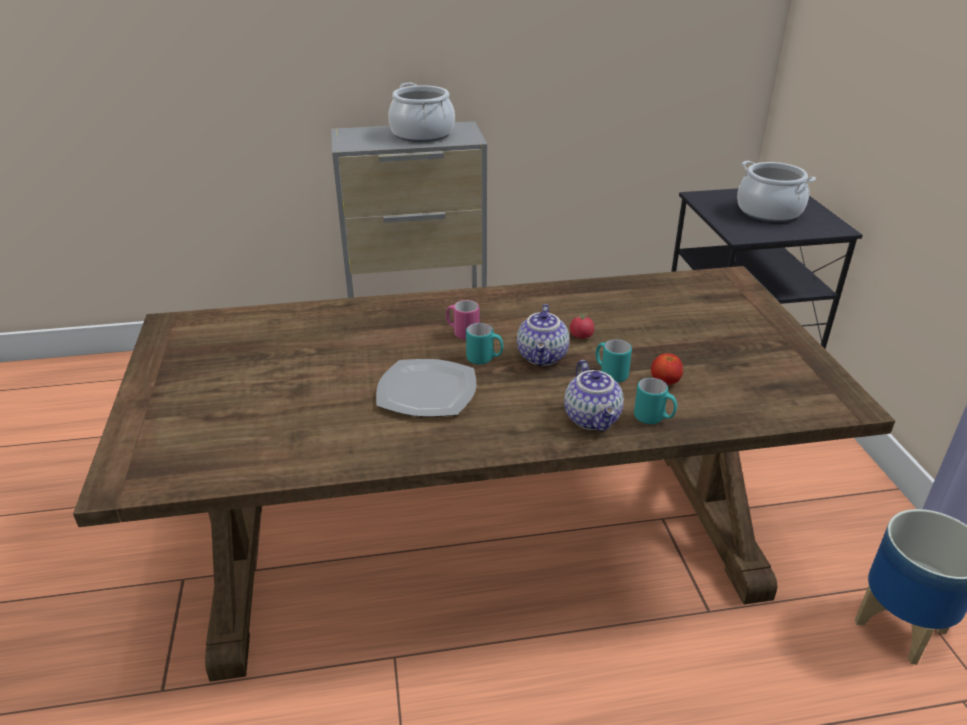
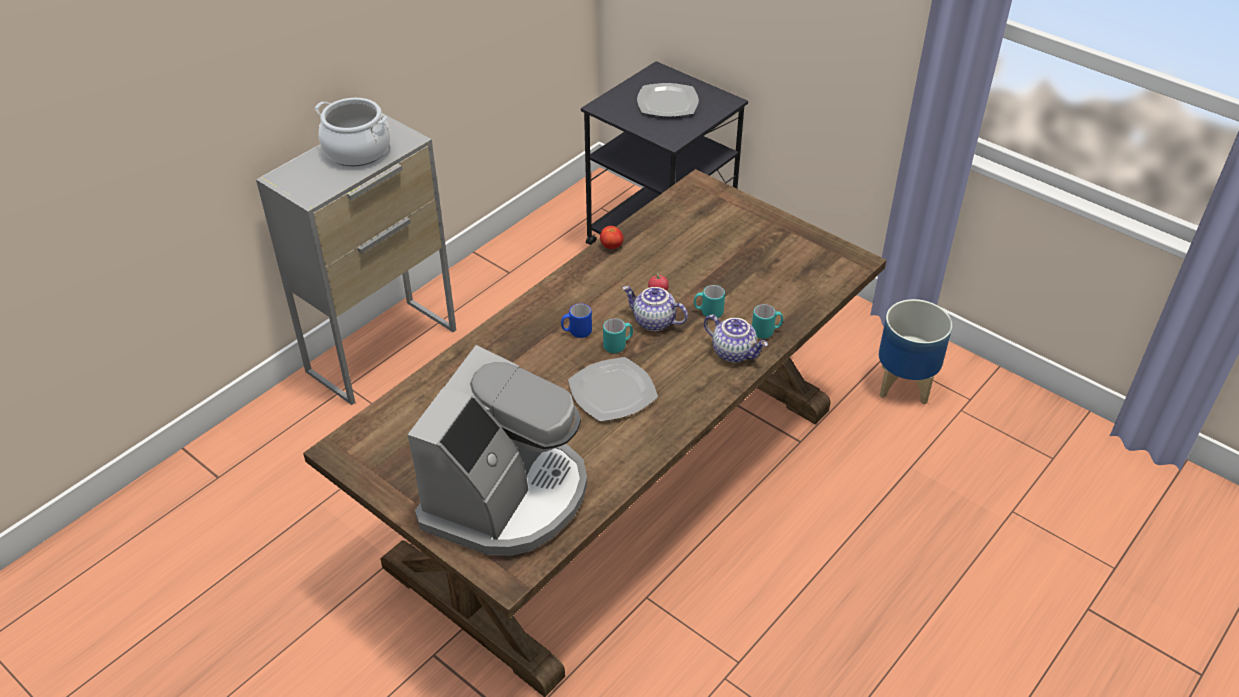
camera: 40 degrees left, 10 degrees up
(219, 421) = (507, 496): none -> coffee machine
(462, 333) = (576, 332): pink mug -> blue mug
(543, 357) = (653, 322): teapot -> teapot turned 150 degrees clockwise
(665, 382) = (745, 300): tomato -> tomato (611, 246)
(769, 212) = (667, 103): cooking pot -> plate

